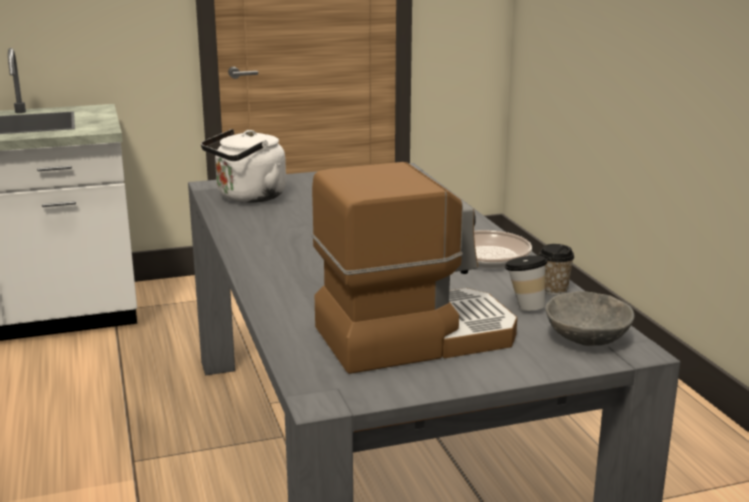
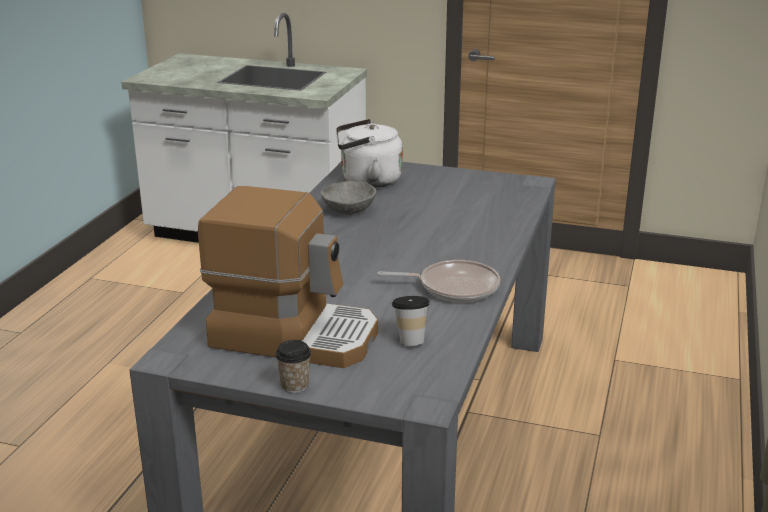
camera: 35 degrees right, 5 degrees up
(553, 290) = (459, 334): cup -> cup (294, 385)
(586, 338) = (409, 381): grey bowl -> grey bowl (349, 210)

